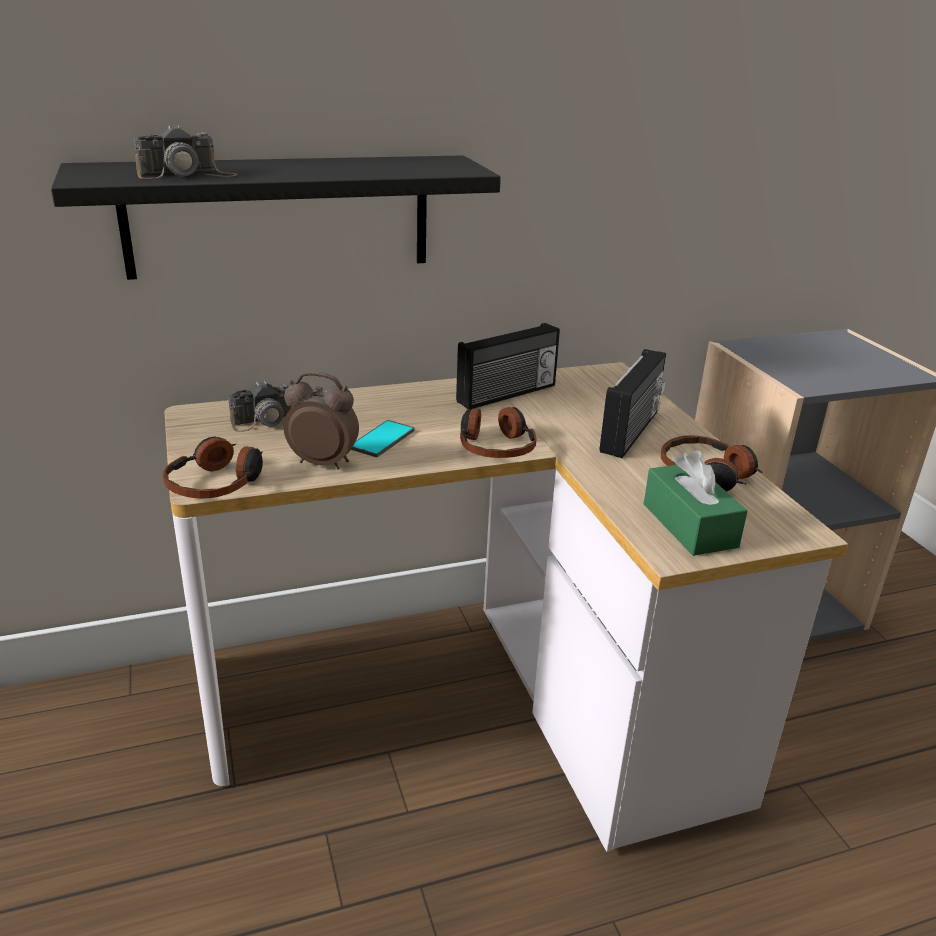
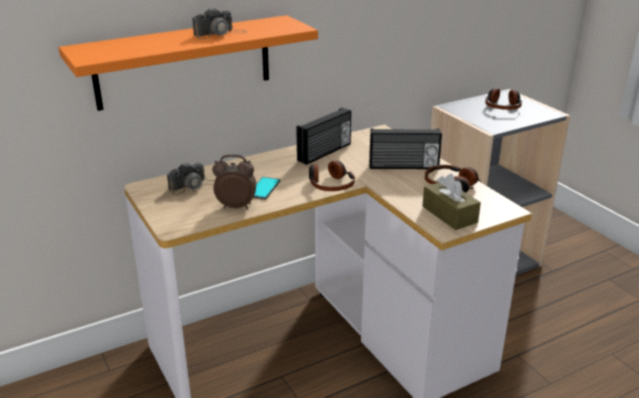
camera: 10 degrees left, 0 degrees up
(187, 174) = (142, 48): camera -> camera (220, 33)
(217, 483) = (181, 226): headphones -> headphones (502, 106)
(279, 216) = (184, 62): black shelf -> orange shelf
(632, 432) = (403, 166): radio -> radio turned 75 degrees clockwise
(689, 525) = (449, 214): green tissue box -> brown tissue box

